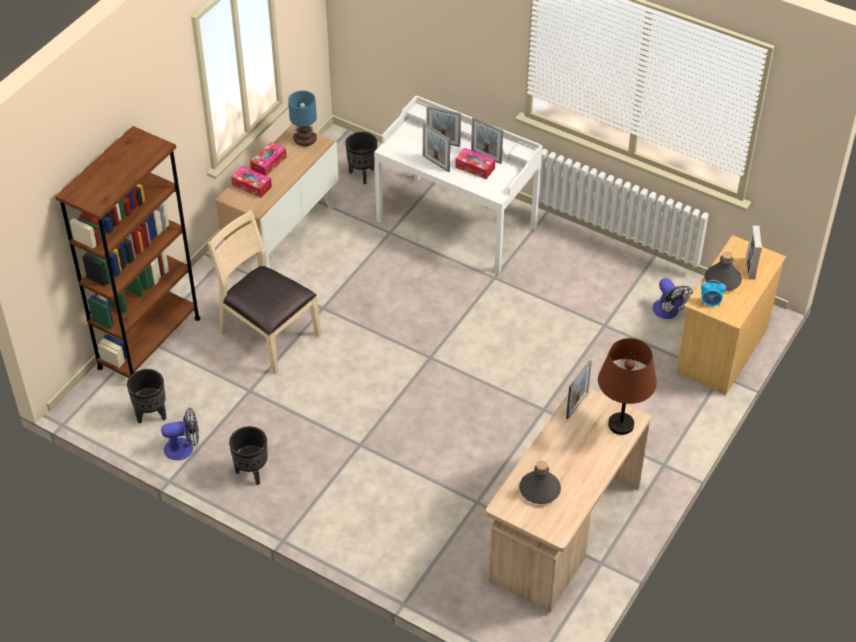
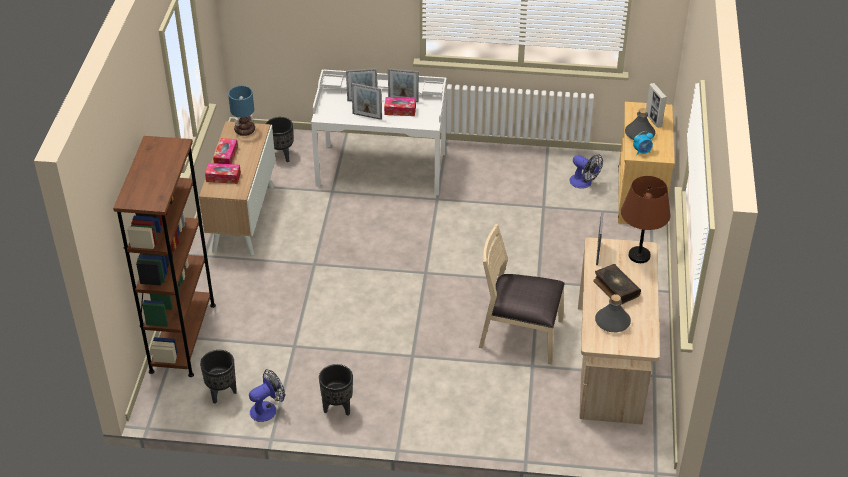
camera: 25 degrees left, 5 degrees down
(268, 334) = (282, 298): beige chair -> beige chair (520, 335)
(568, 453) = (615, 289): none -> book

